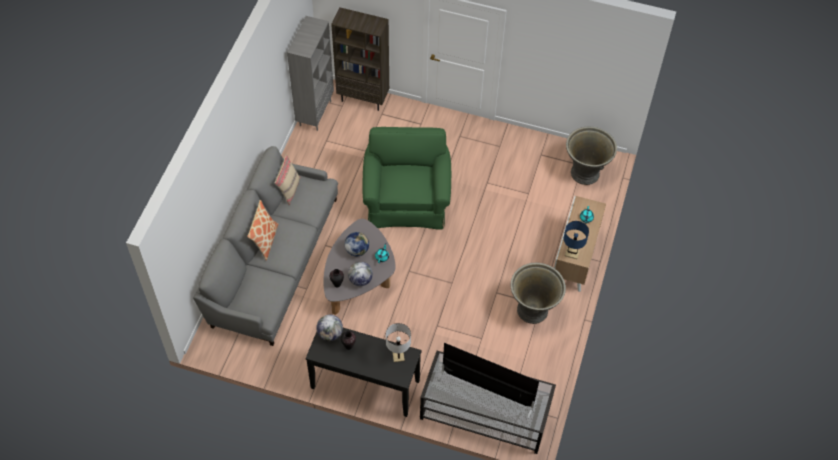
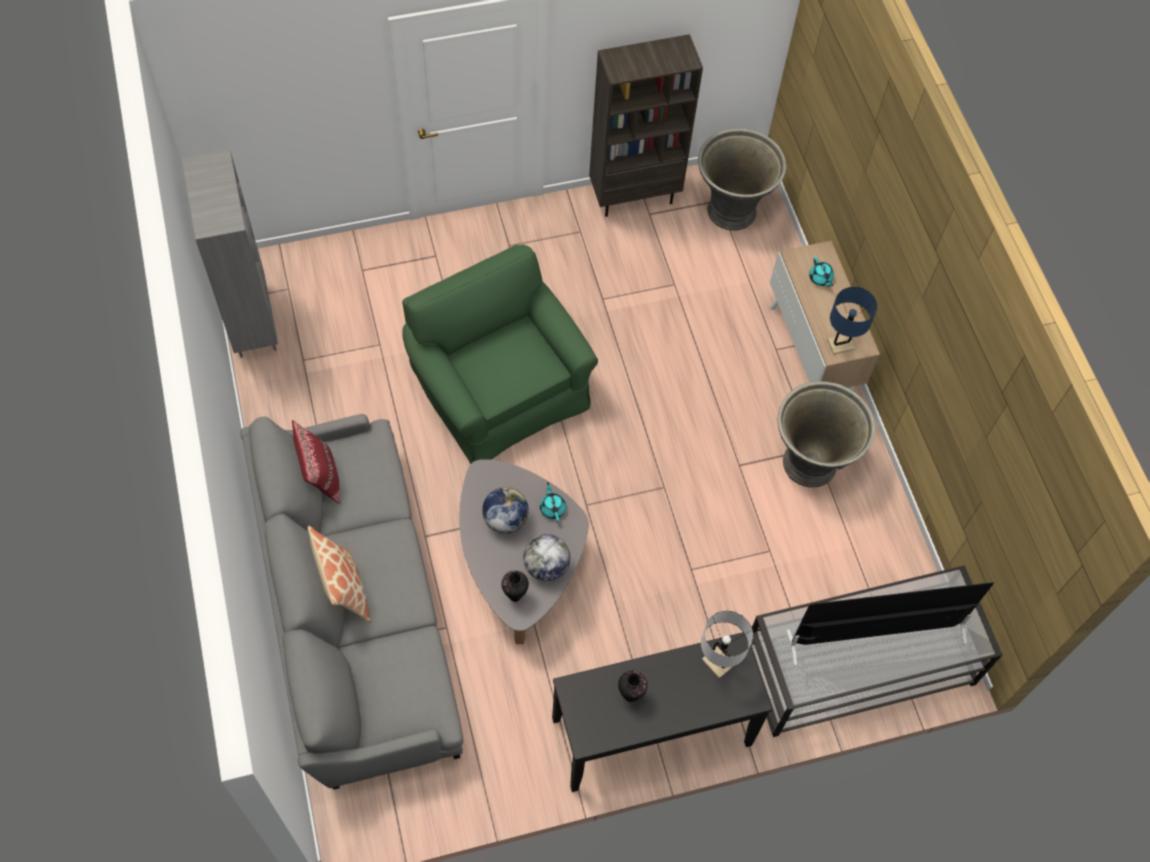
camera: 35 degrees left, 5 degrees up
(289, 189) = (321, 477): beige pillow -> red pillow
(330, 334) = (584, 691): globe -> none
(363, 98) = (315, 259): brown bookcase -> brown bookcase (634, 196)

